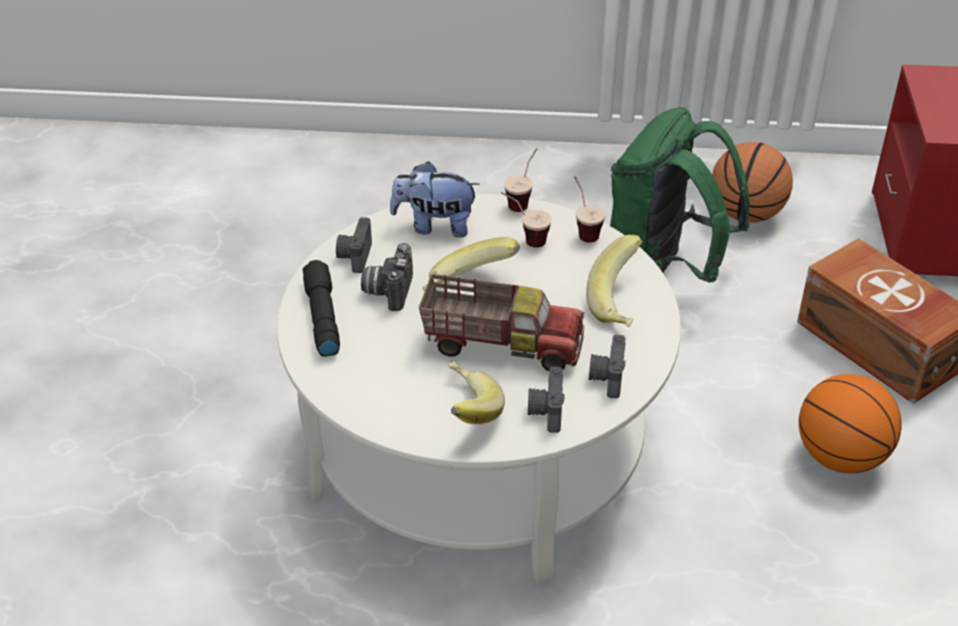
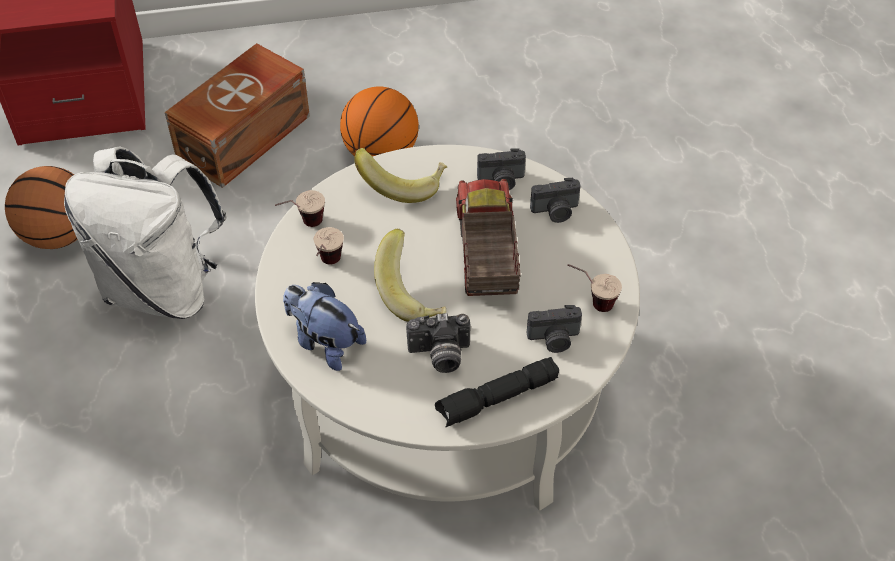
camera: 105 degrees left, 10 degrees up
(354, 256) = (394, 399): camera -> camera (554, 339)
(435, 226) = (325, 342): plush toy -> plush toy turned 135 degrees clockwise
(464, 411) = (577, 262): banana -> none
(523, 200) = (263, 279): cup -> cup (590, 302)
(663, 272) = (164, 287): green backpack -> white backpack

